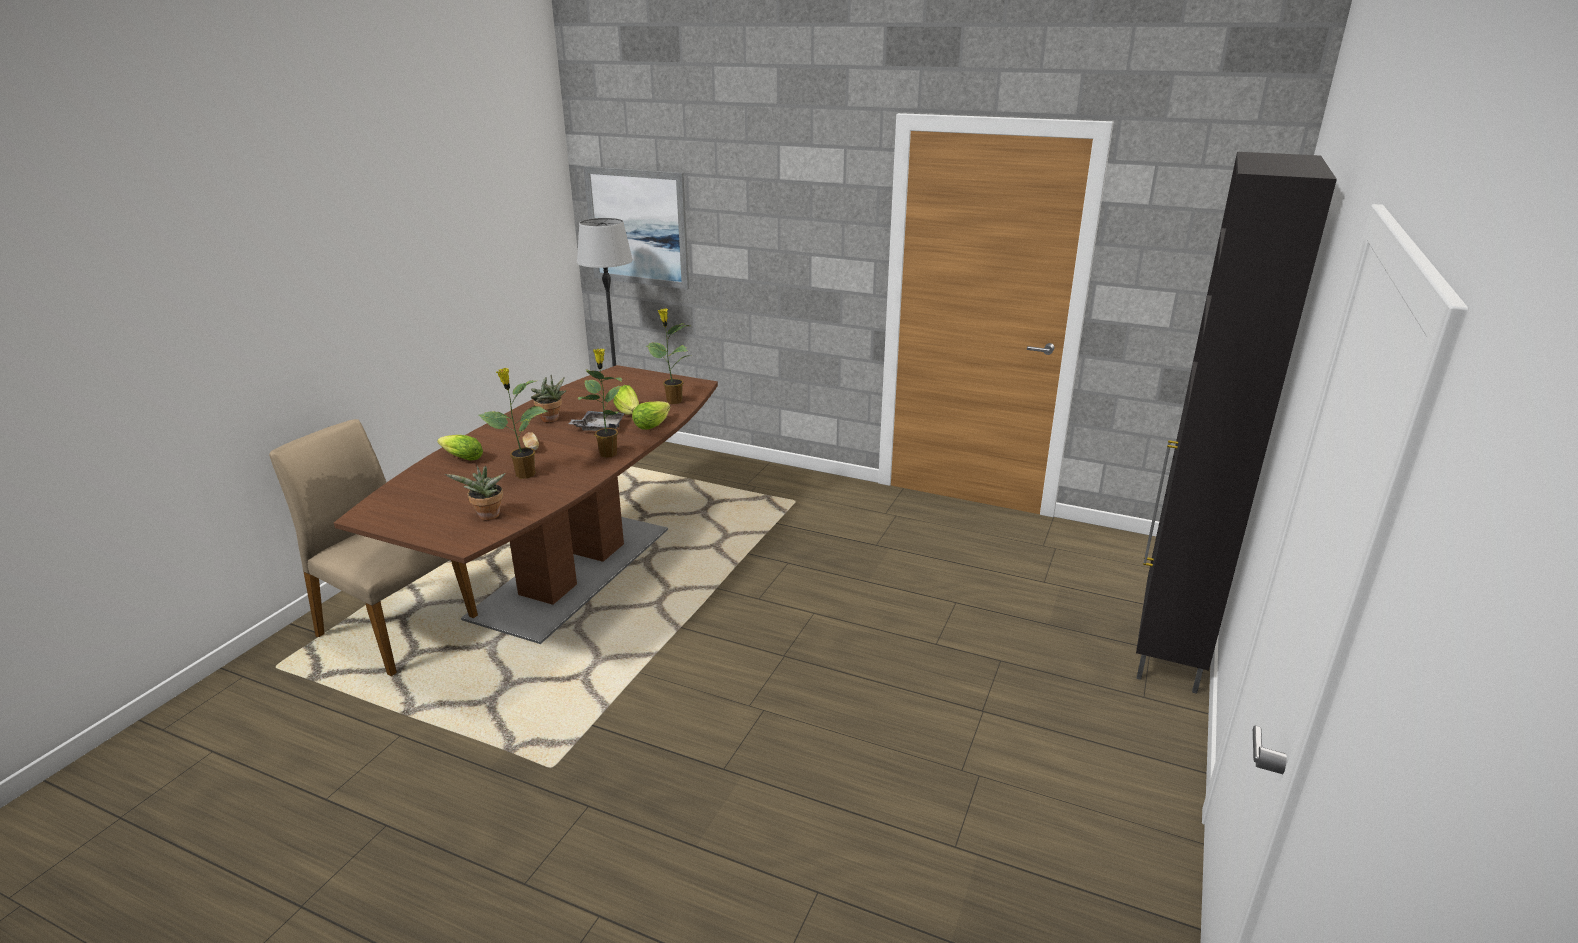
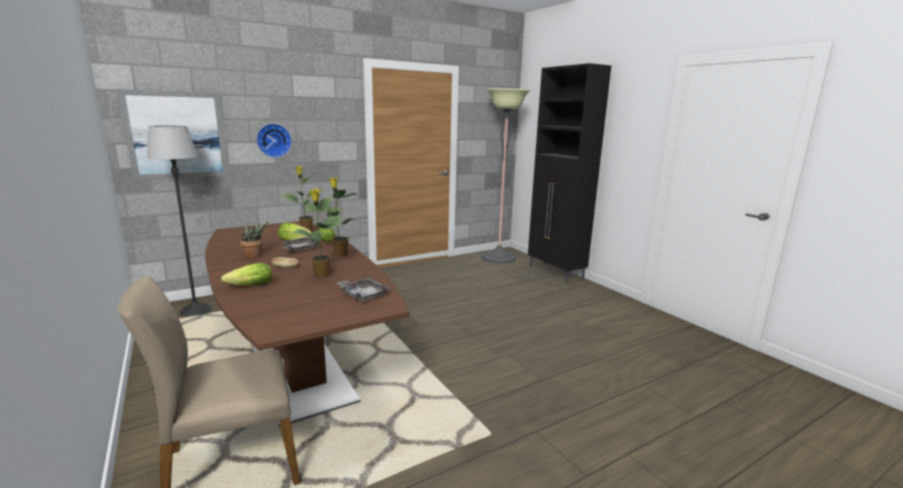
camera: 55 degrees left, 10 degrees down
(487, 517) = (363, 295): potted plant -> grey tray
(746, 246) = (273, 140): none -> wall clock
(1127, 560) = (498, 258): none -> floor lamp

